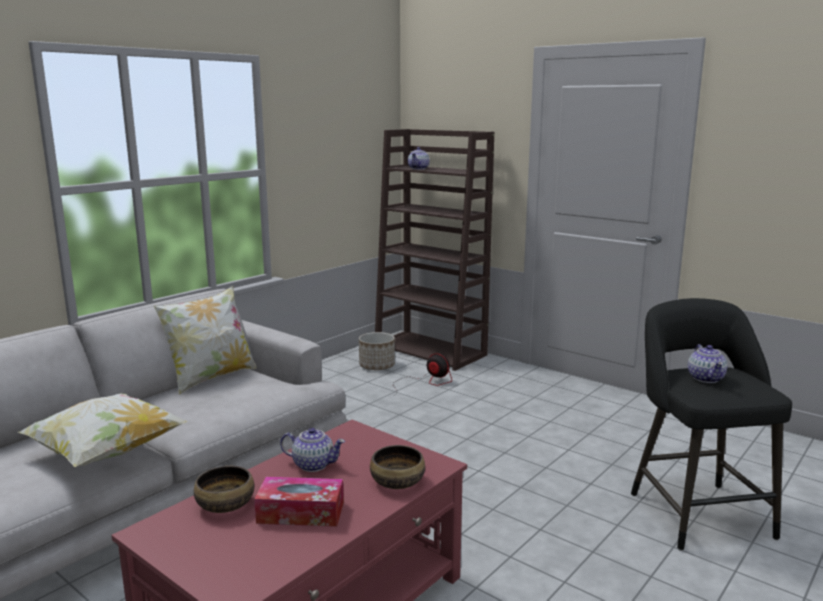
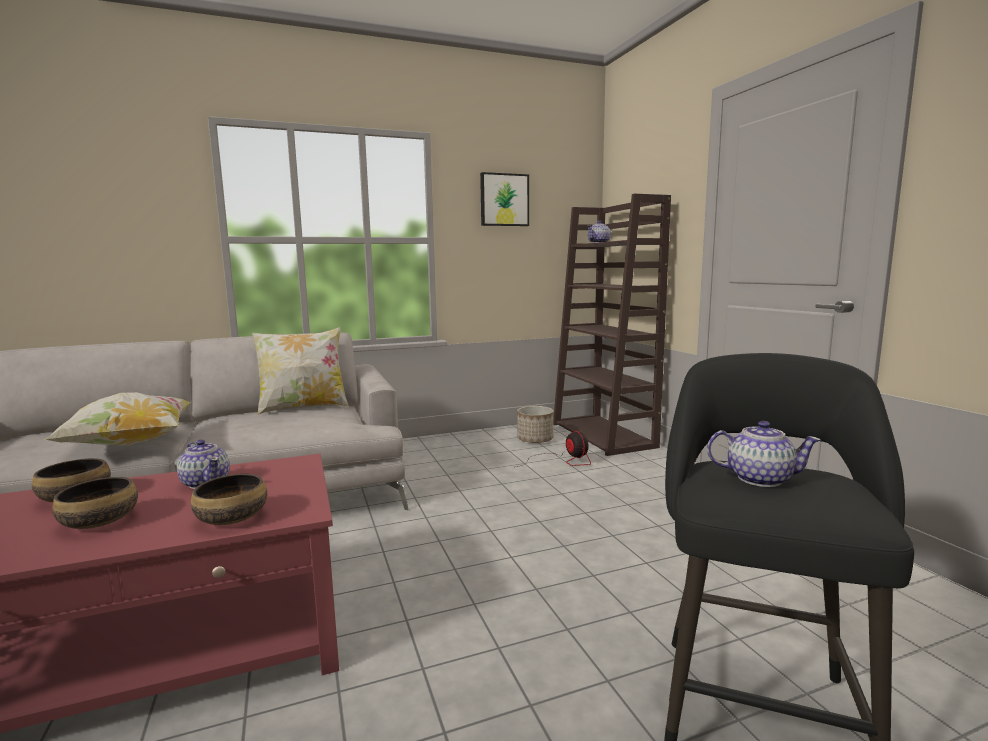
camera: 30 degrees right, 5 degrees down
(300, 513) = (100, 521): tissue box -> bowl
(324, 124) = (504, 200): none -> picture
(706, 378) = (758, 478): teapot -> teapot turned 105 degrees counterclockwise

